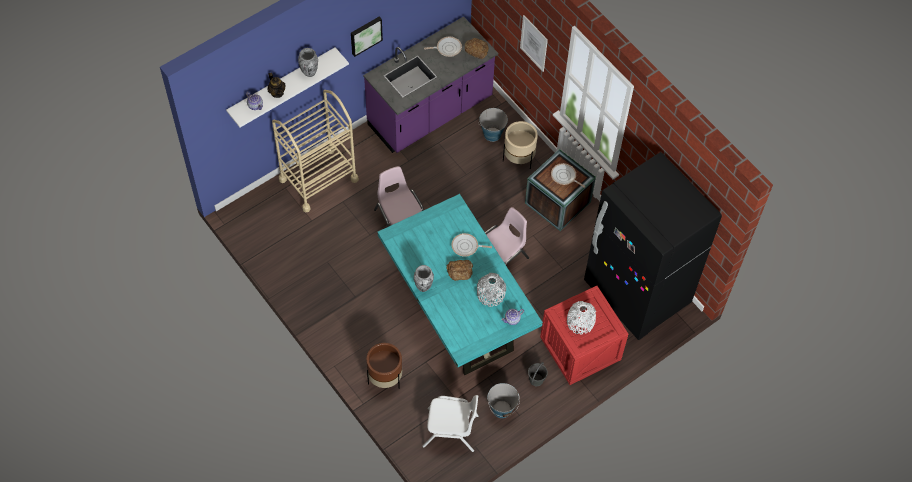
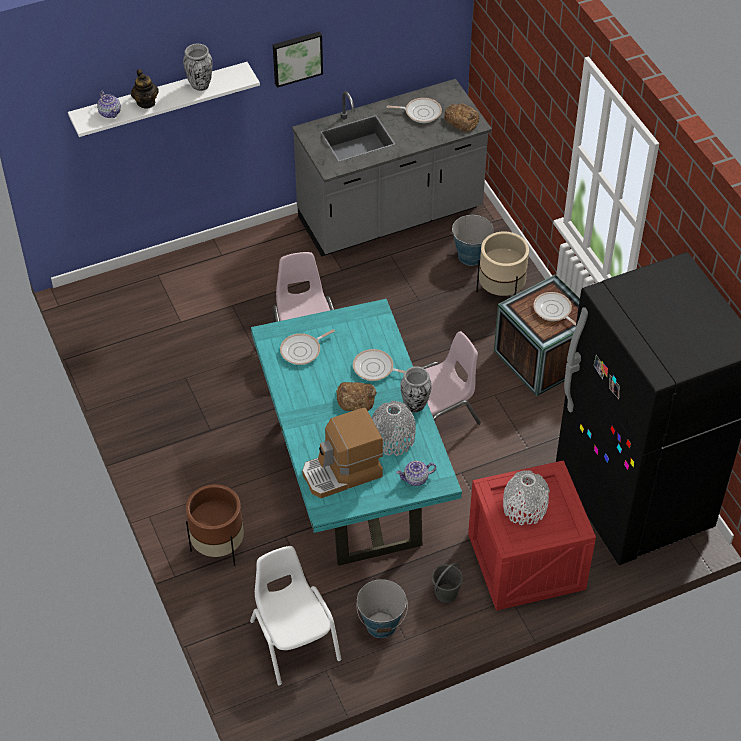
camera: 15 degrees right, 10 degrees down
(318, 179) = (207, 272): beige cart -> none
(416, 242) = (303, 351): none -> frying pan
(423, 286) = (295, 410): vase -> vase (415, 406)
(430, 113) = (390, 216): purple counter -> grey counter
(451, 430) = (294, 640): white chair -> white chair turned 135 degrees counterclockwise
(465, 324) = (342, 473): none -> coffee machine
(534, 43) = (538, 105): picture -> none

